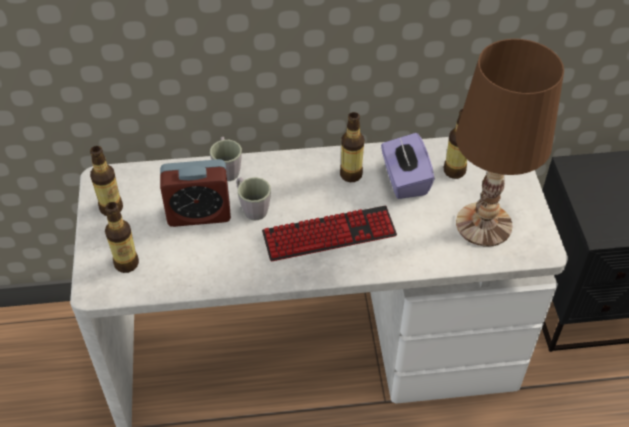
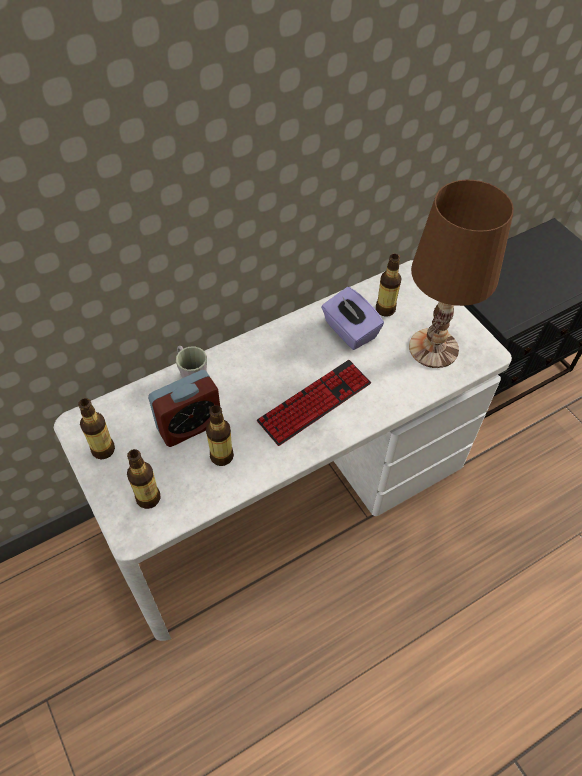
camera: 25 degrees left, 5 degrees up
(252, 208) = (234, 402): grey mug -> none
(351, 174) = (303, 341): bottle -> bottle (221, 456)

